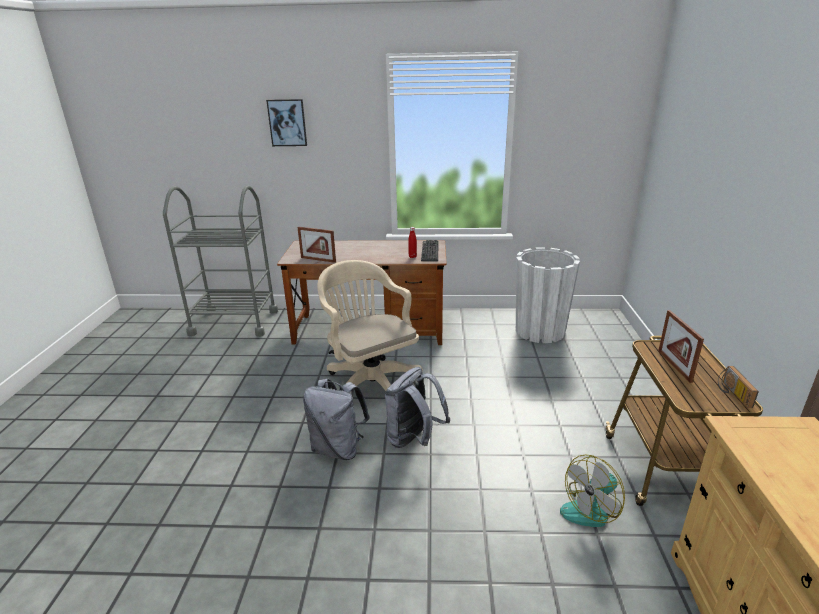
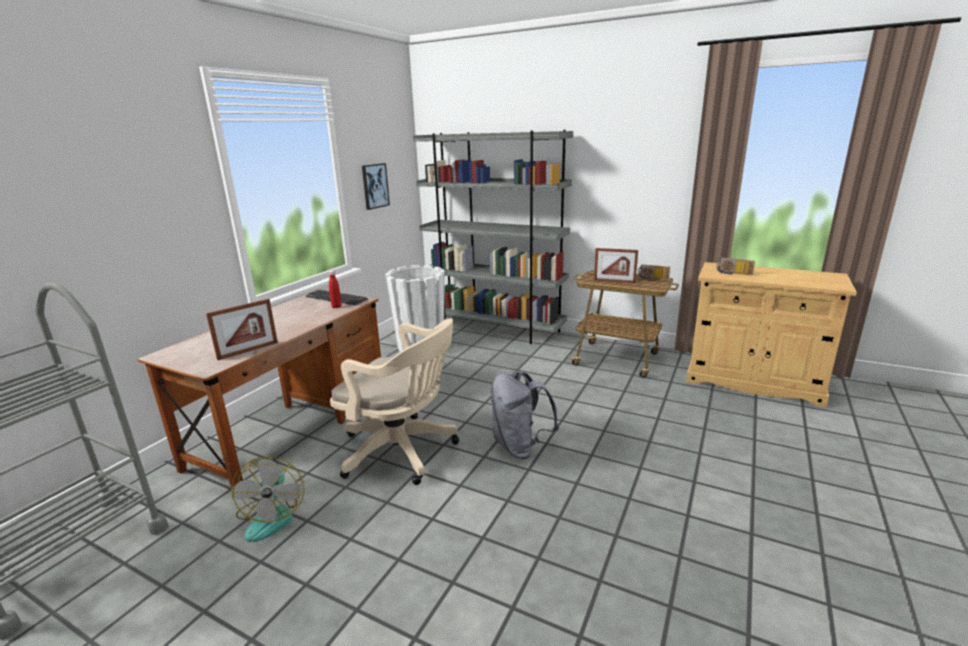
camera: 65 degrees left, 5 degrees down
(287, 122) = (64, 167): picture -> picture (375, 186)
(338, 448) = (501, 498): grey backpack -> none
(370, 383) = (403, 451): beige office chair -> beige office chair turned 150 degrees counterclockwise
(592, 509) = (642, 393): fan -> fan (272, 516)
(628, 359) = (495, 329): none -> grey bookcase
(775, 450) = (733, 273): none -> radio

